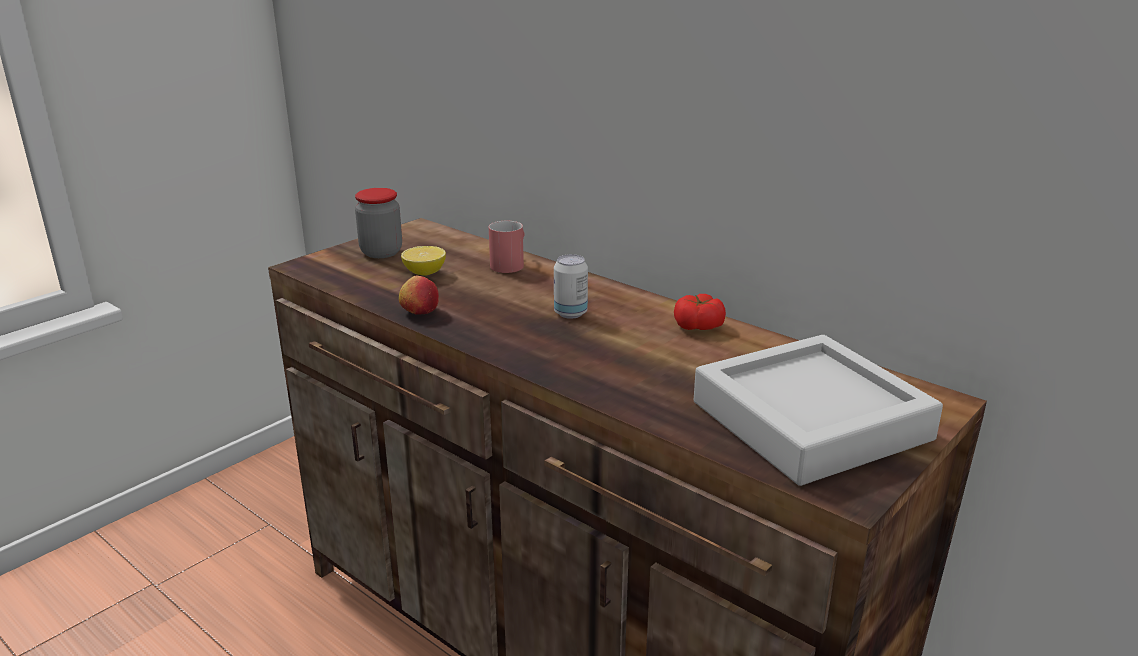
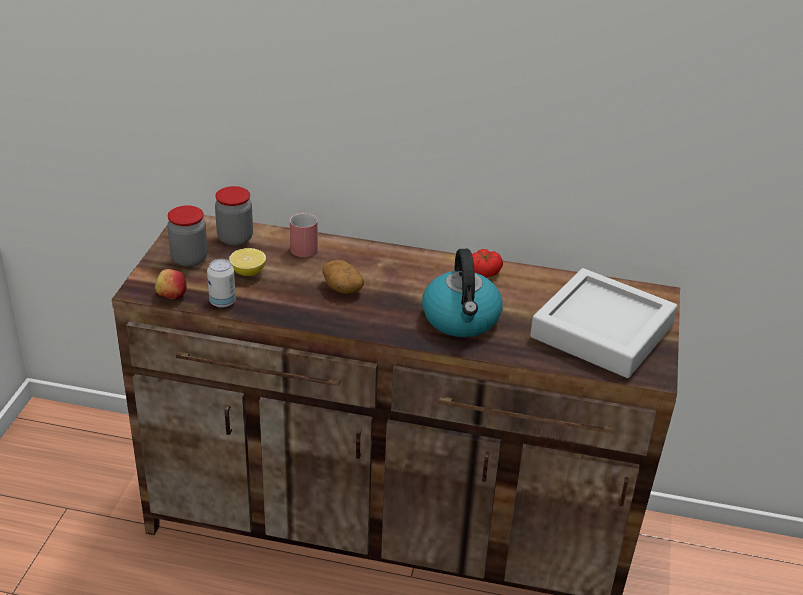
camera: 30 degrees left, 10 degrees up
(420, 312) = (285, 312): apple -> apple (171, 295)
(447, 246) = (235, 238): none -> jar
(508, 304) = (342, 287): none -> potato
(570, 313) = (392, 284): can -> can (222, 302)
(619, 363) = (461, 319): none -> kettle

